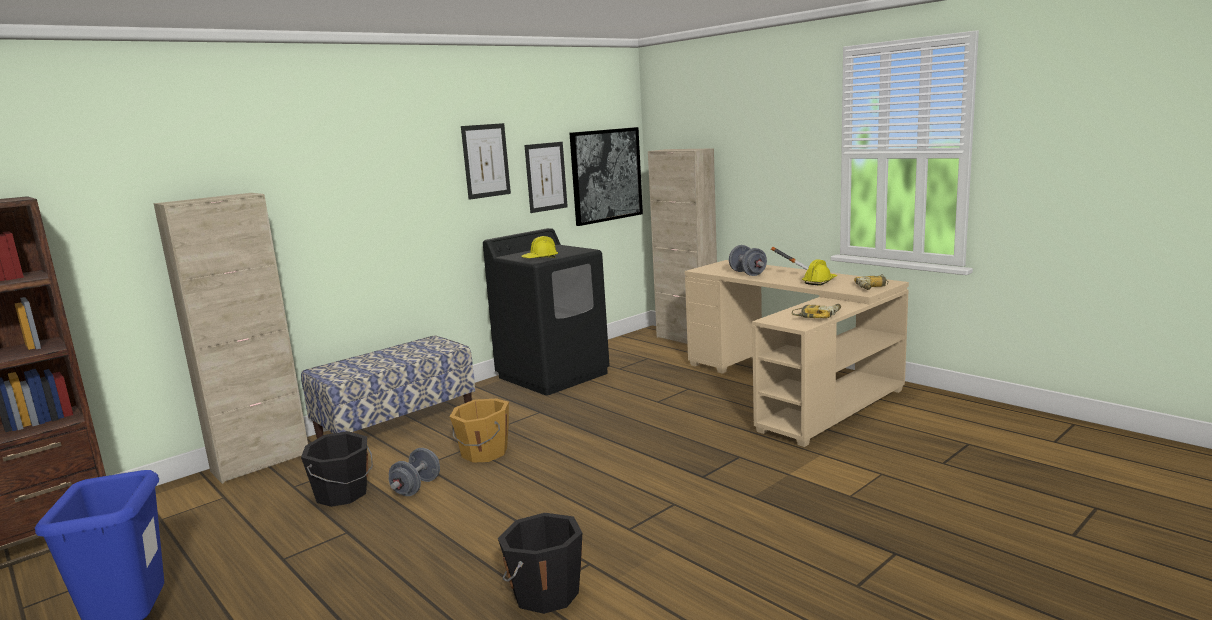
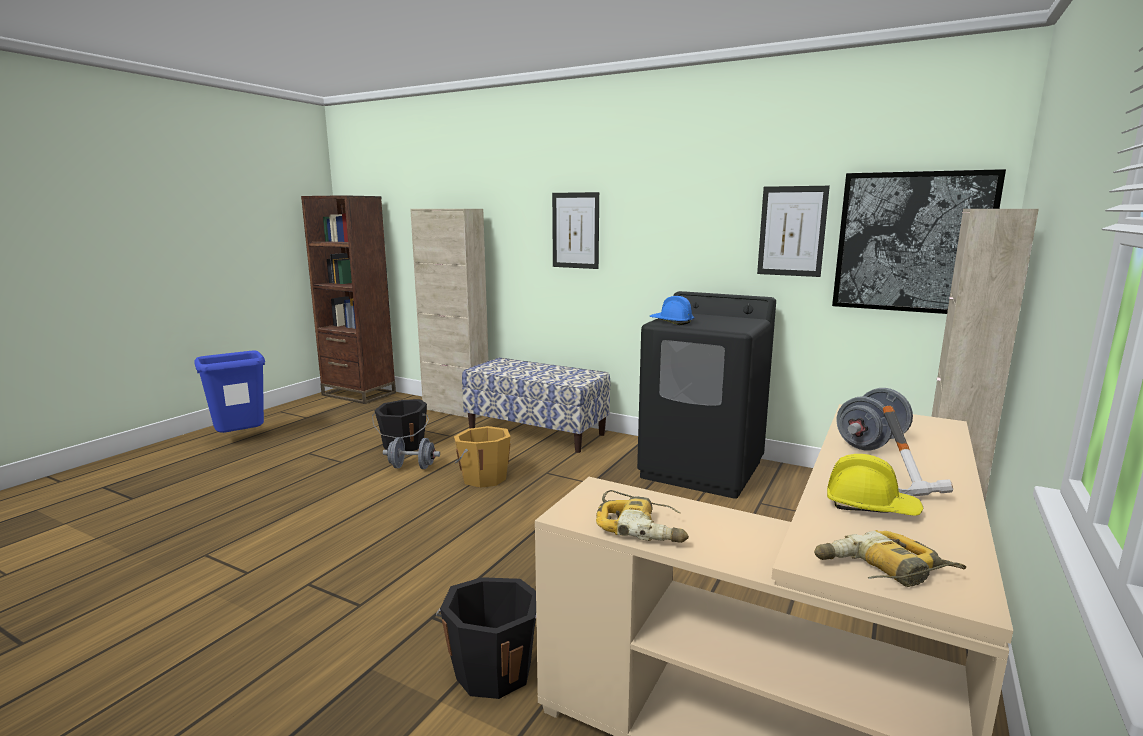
camera: 70 degrees right, 0 degrees up
(486, 161) = (704, 202): picture -> picture (575, 230)
(540, 258) = (671, 322): yellow hard hat -> blue hard hat
(545, 593) = (207, 559): black bucket -> black bucket (494, 669)

